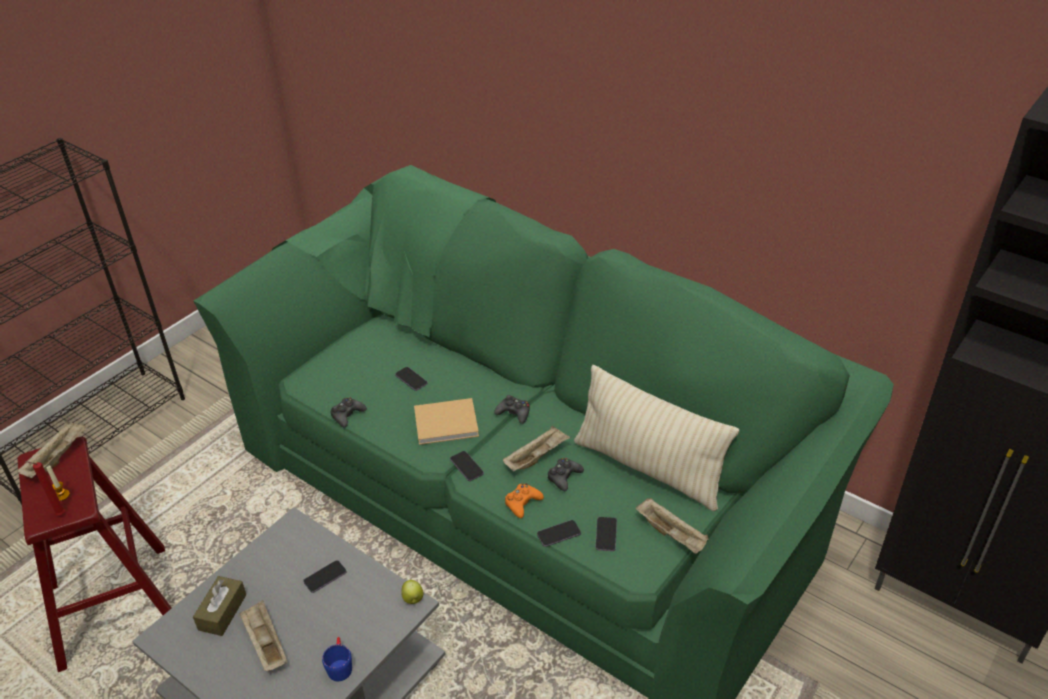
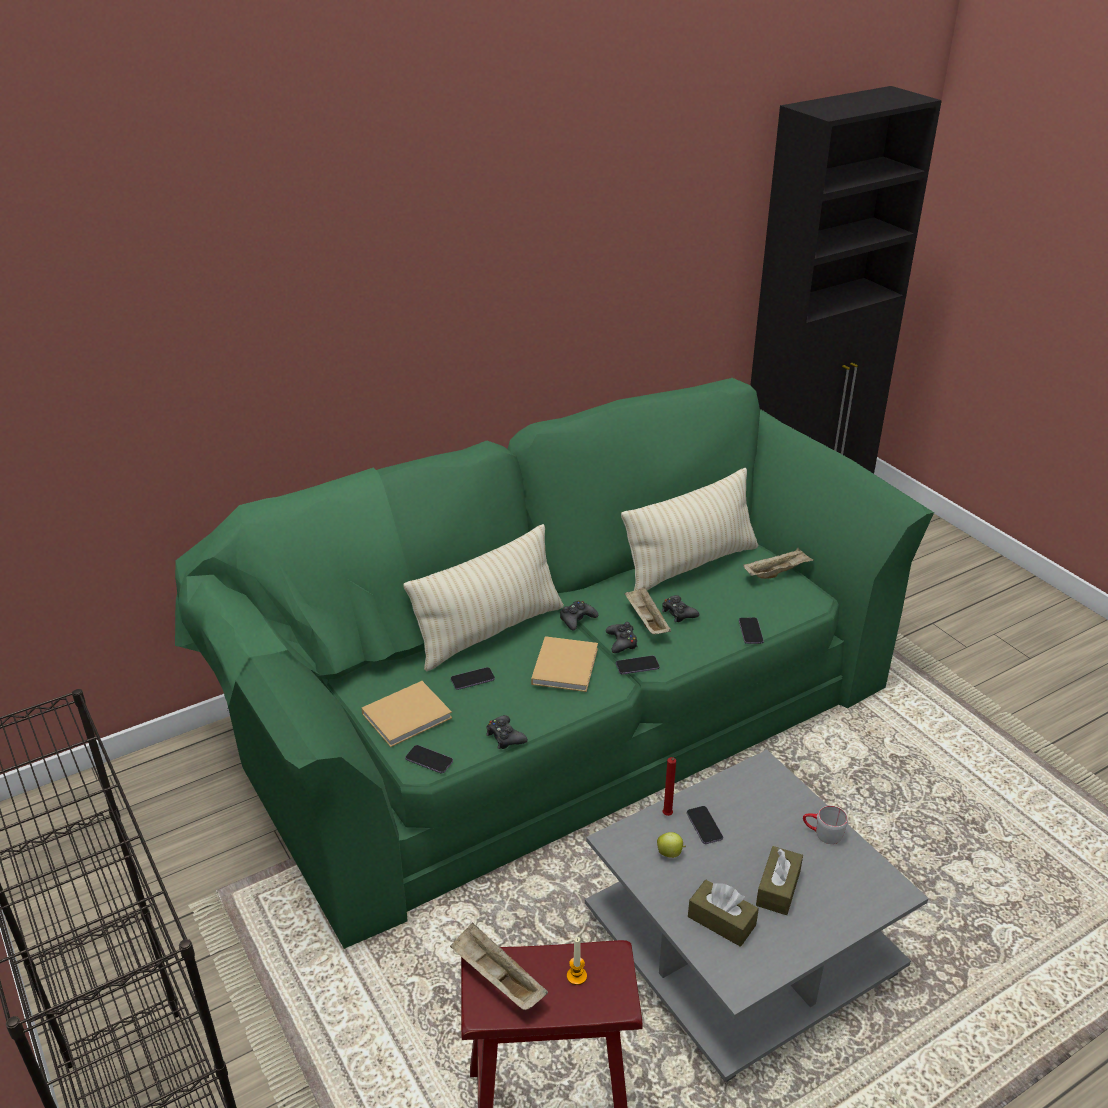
camera: 70 degrees left, 5 degrees down
(59, 515) = (614, 979): red candle -> red candle (667, 816)
(265, 644) = (778, 888): beige tray -> brown tissue box
(339, 665) = (822, 833): blue mug -> grey mug
(353, 359) = (409, 715): none -> beige book
(413, 599) = (758, 765): apple -> apple (670, 853)
(477, 371) = (489, 632): none -> beige pillow
(495, 449) = (622, 642): none -> black game controller
(522, 503) = (703, 643): orange game controller -> none
(606, 535) = (762, 606): phone -> phone (429, 760)

